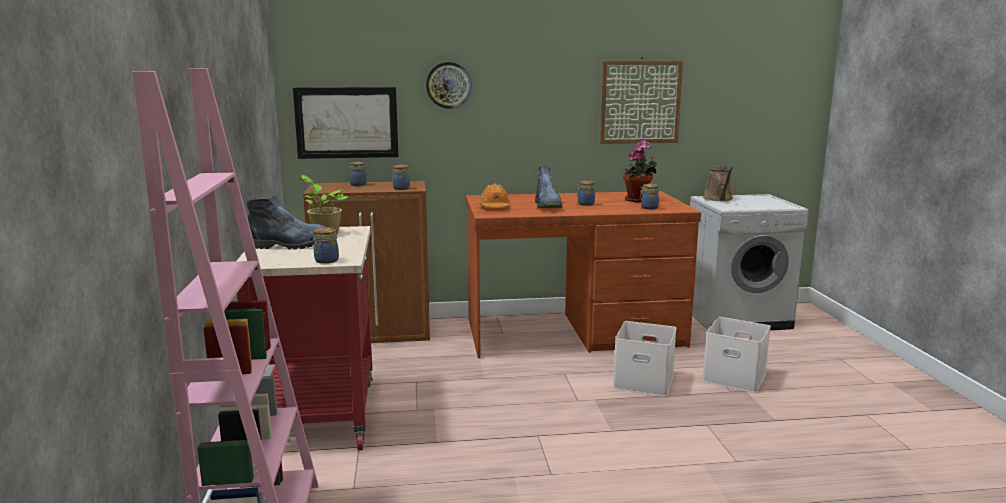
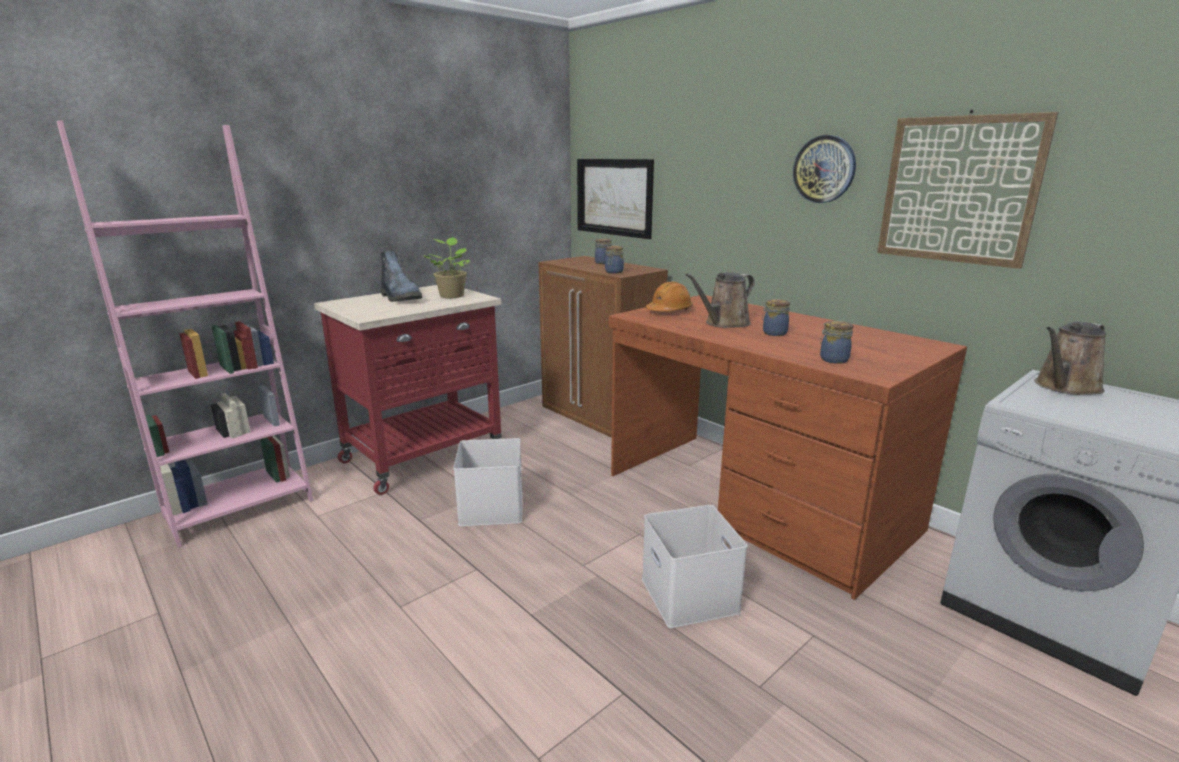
camera: 55 degrees right, 5 degrees up
(326, 261) = (360, 313): jar -> none
(448, 85) = (701, 157): wall clock -> wall clock (824, 169)
(547, 206) = (724, 323): boot -> brown watering can
(638, 200) = (865, 347): potted plant -> none
(733, 377) = (812, 675): white storage box -> white storage box (490, 507)

